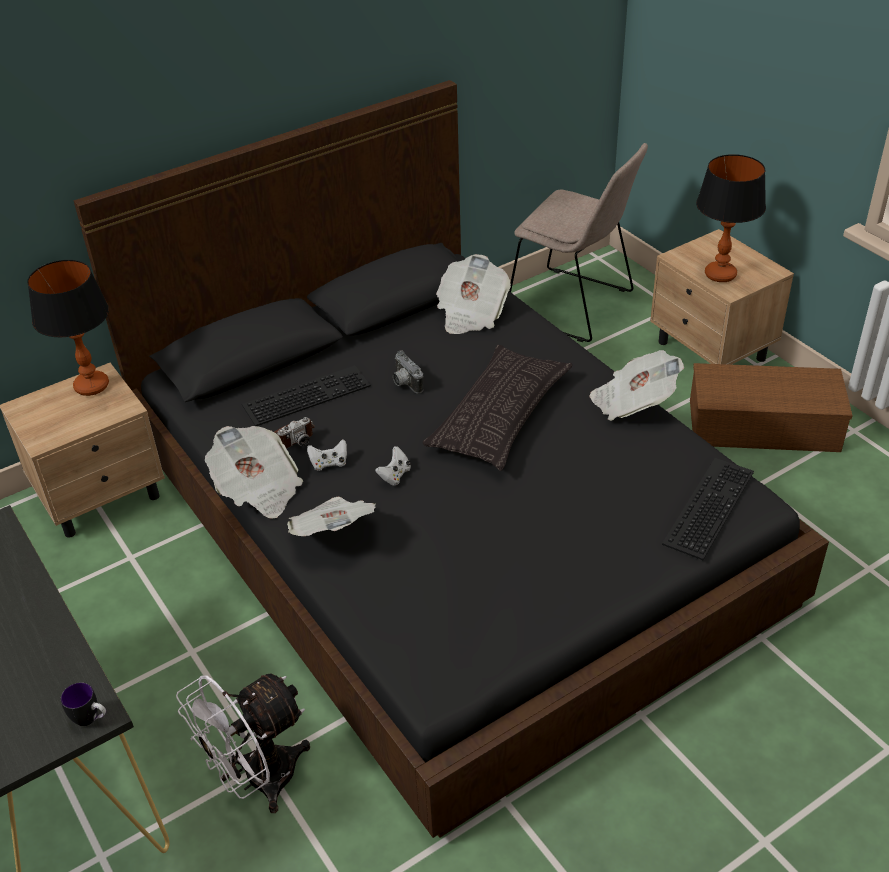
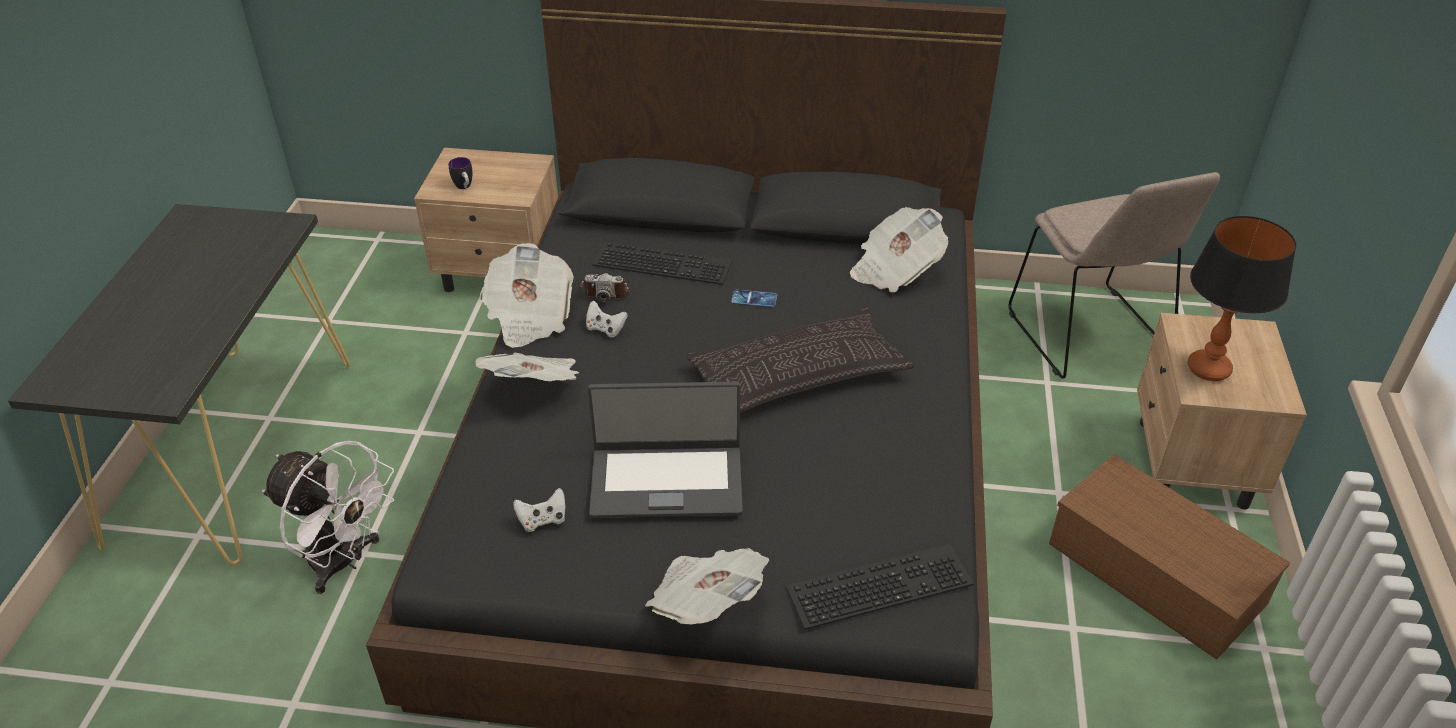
camera: 40 degrees right, 0 degrees up
(91, 720) = (157, 398): mug -> mug (464, 187)
(92, 386) = (518, 167): table lamp -> none
(258, 781) = (344, 562): white fan -> white fan turned 150 degrees counterclockwise
(395, 475) = (641, 371): white game controller -> white game controller (542, 520)
(404, 383) = (754, 299): camera -> phone
(510, 531) = (666, 480): none -> laptop
(633, 403) = (940, 440): newspaper -> newspaper (706, 602)

